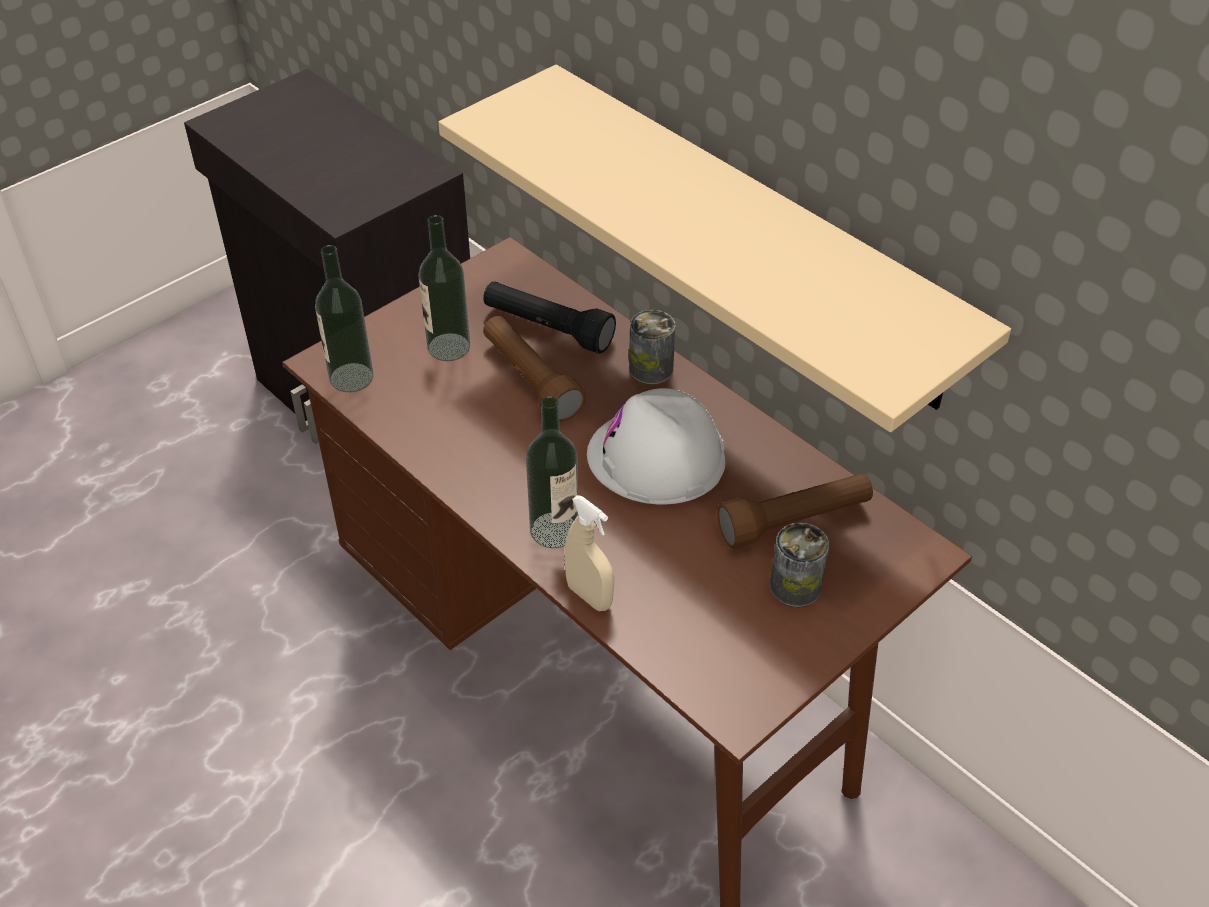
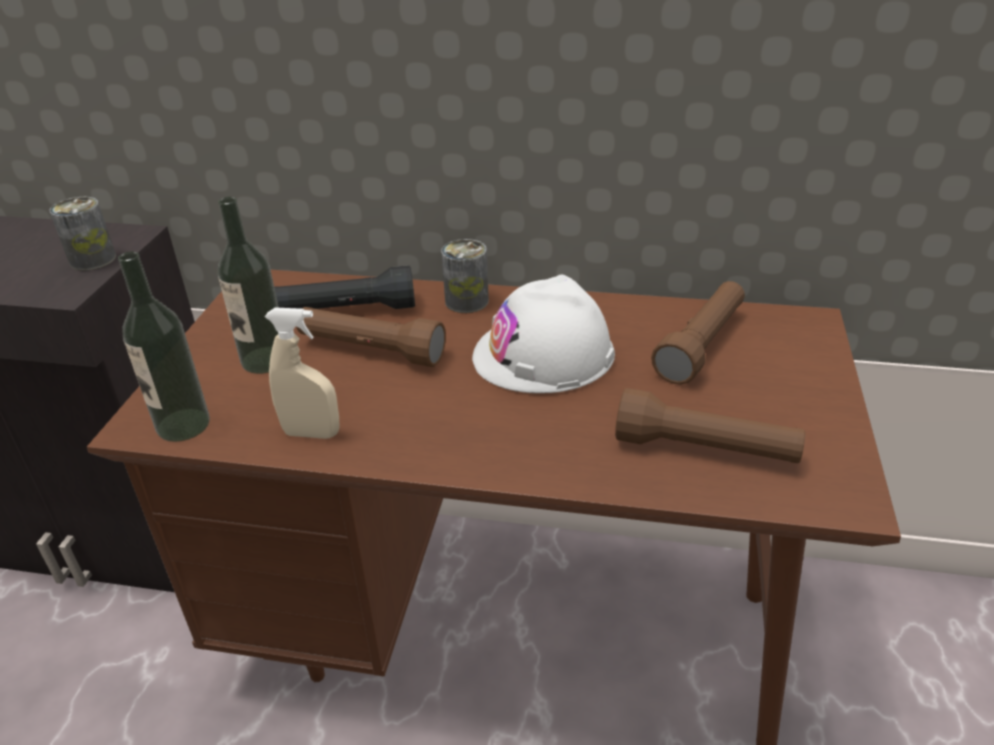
camera: 35 degrees left, 10 degrees down
(554, 530) = (523, 447): bottle -> none
(589, 596) = (618, 481): beige spray bottle -> beige spray bottle (311, 433)
(681, 611) = (705, 450): none -> brown flashlight
(753, 235) = (544, 112): beige shelf -> none
(795, 586) = (761, 386): can -> can (93, 260)

